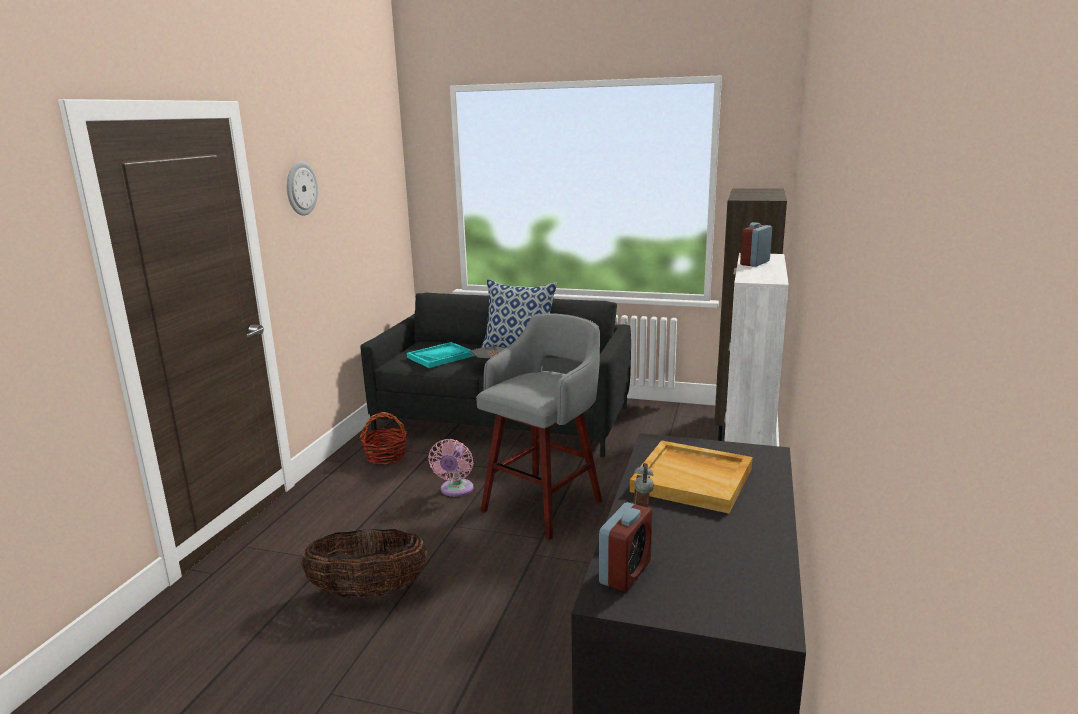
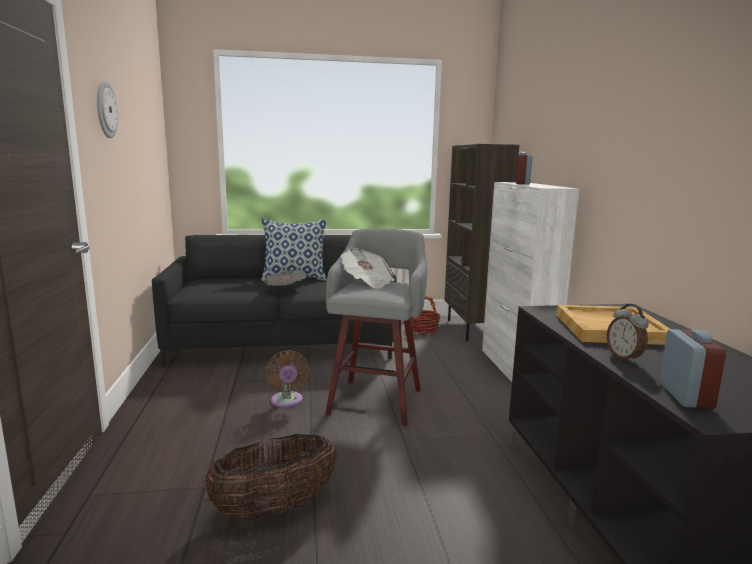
camera: 25 degrees left, 5 degrees down
(386, 456) = (193, 384): basket -> basket (423, 329)
(440, 356) = (228, 287): turquoise tray -> none
(455, 490) = (287, 402): pink fan -> brown fan
(533, 376) = (367, 282): none -> newspaper

